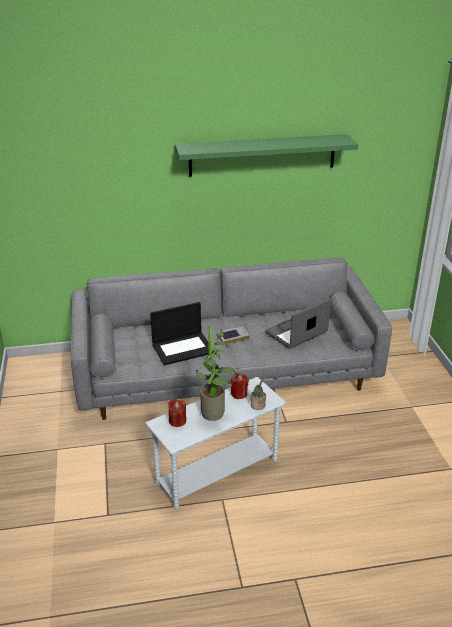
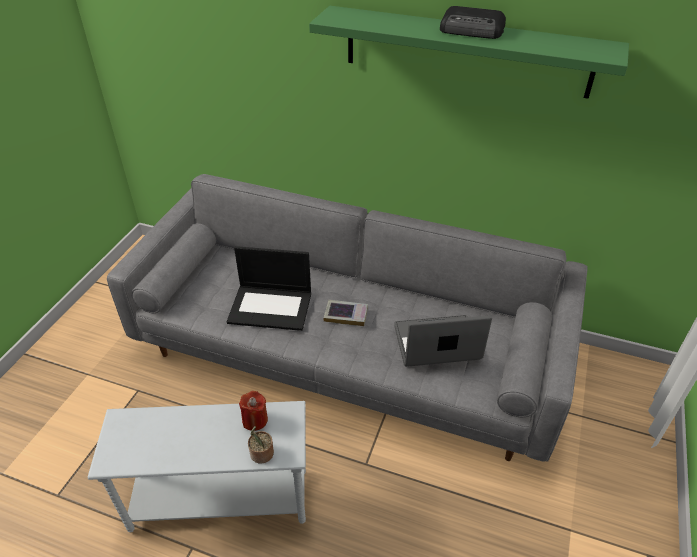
camera: 30 degrees right, 10 degrees up
(177, 421) = (142, 427): red candle -> none
(216, 414) = (196, 441): potted plant -> none
(269, 141) = (472, 30): none -> radio

